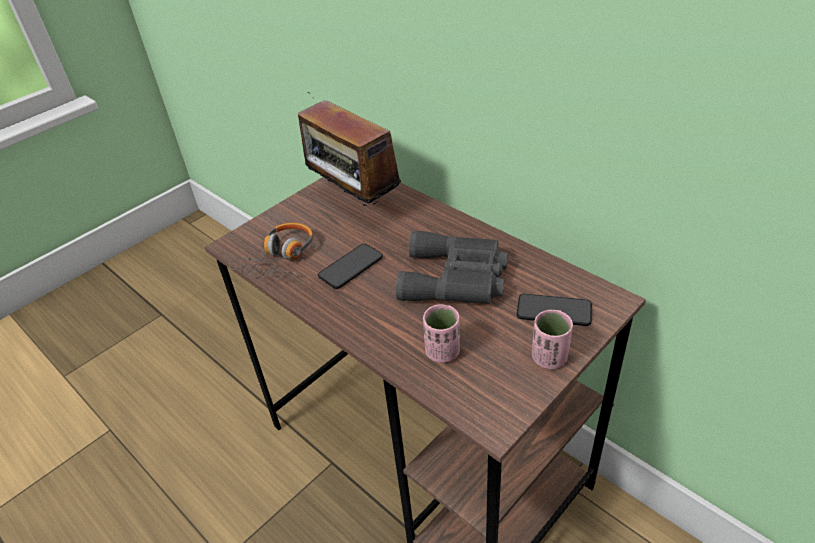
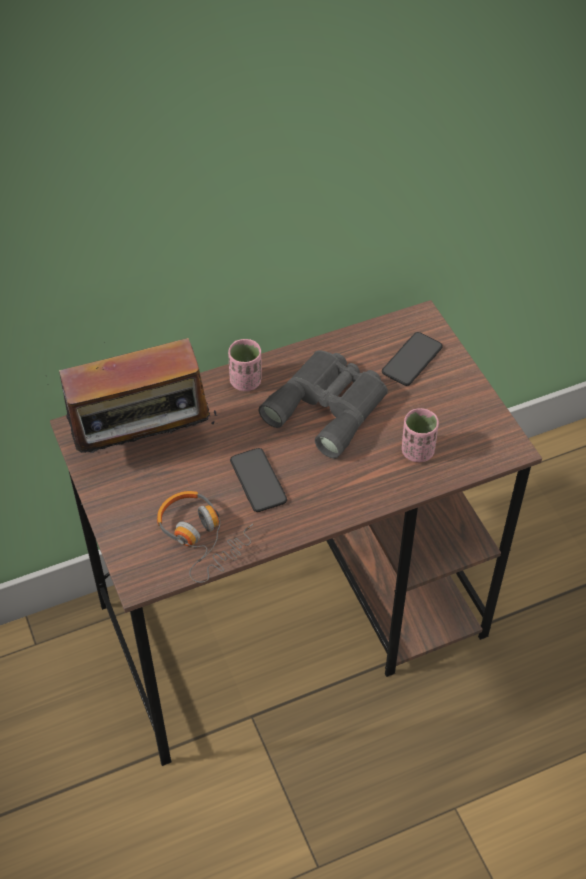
camera: 70 degrees left, 10 degrees up
(549, 358) = (462, 387): pink cup -> pink cup (246, 381)

